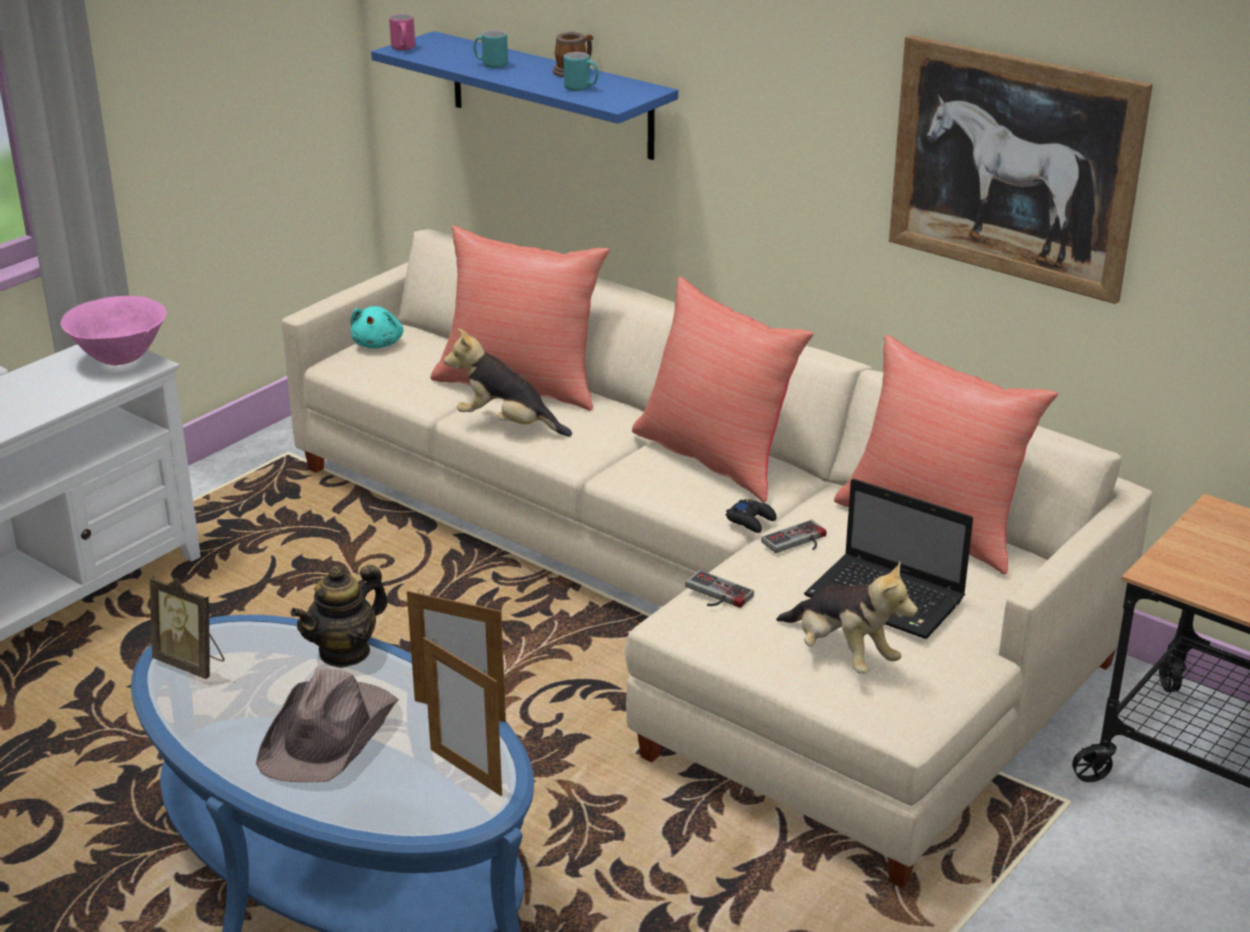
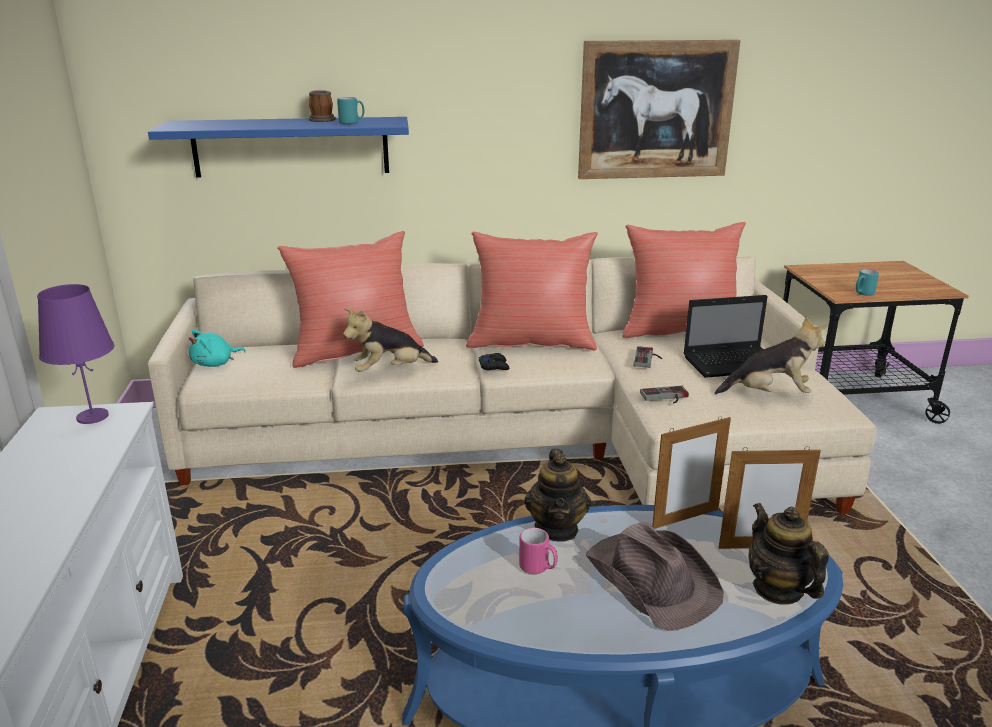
camera: 45 degrees left, 5 degrees down
(121, 359) = (93, 417): pink bowl -> purple table lamp
(192, 663) = (475, 597): picture frame -> none
(378, 344) = (215, 364): turquoise plush toy -> turquoise plush toy turned 90 degrees clockwise
(403, 49) = (171, 127): pink mug -> pink mug (538, 568)
(403, 807) = (778, 589): none -> teapot
(490, 65) = (259, 124): turquoise mug -> turquoise mug (862, 294)
(751, 520) = (606, 360): black game controller -> black game controller (494, 366)

